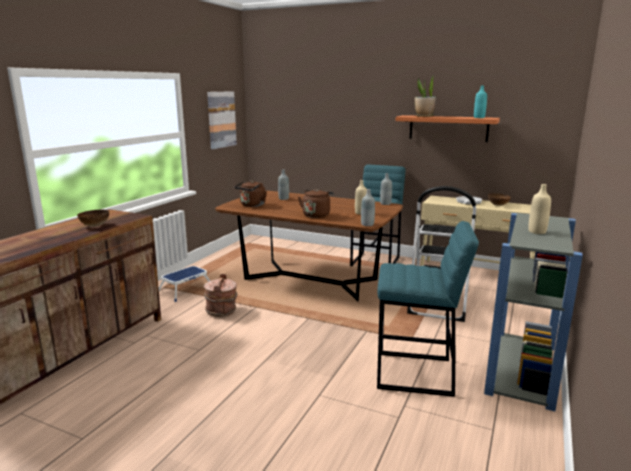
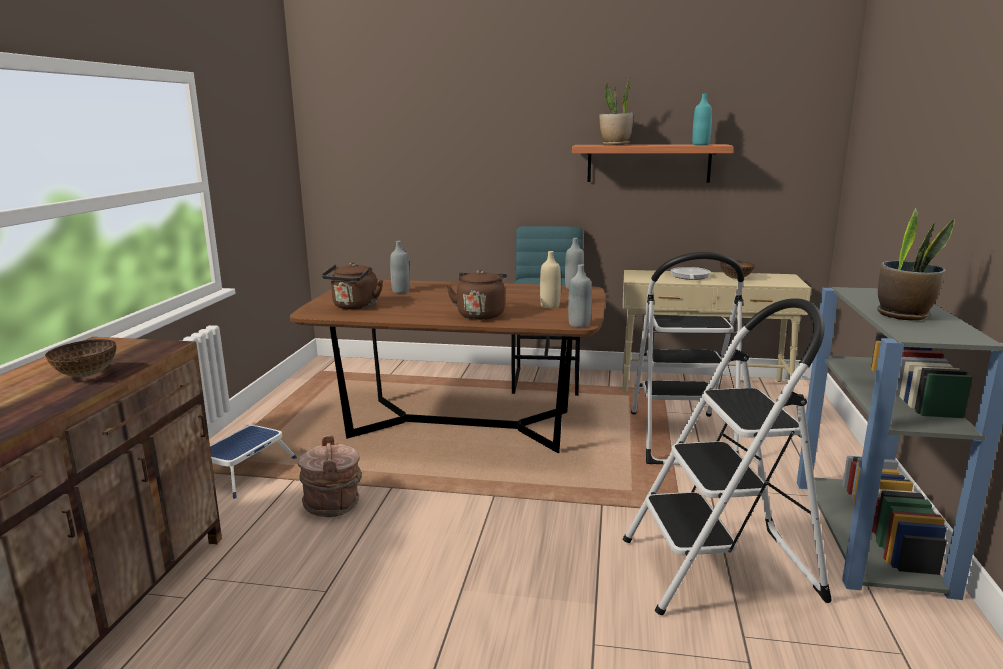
camera: 15 degrees left, 0 degrees up
(221, 119) = (263, 159): picture -> none
(417, 373) = (726, 570): turquoise stool -> step ladder
(537, 231) = (903, 315): beige bottle -> potted plant

